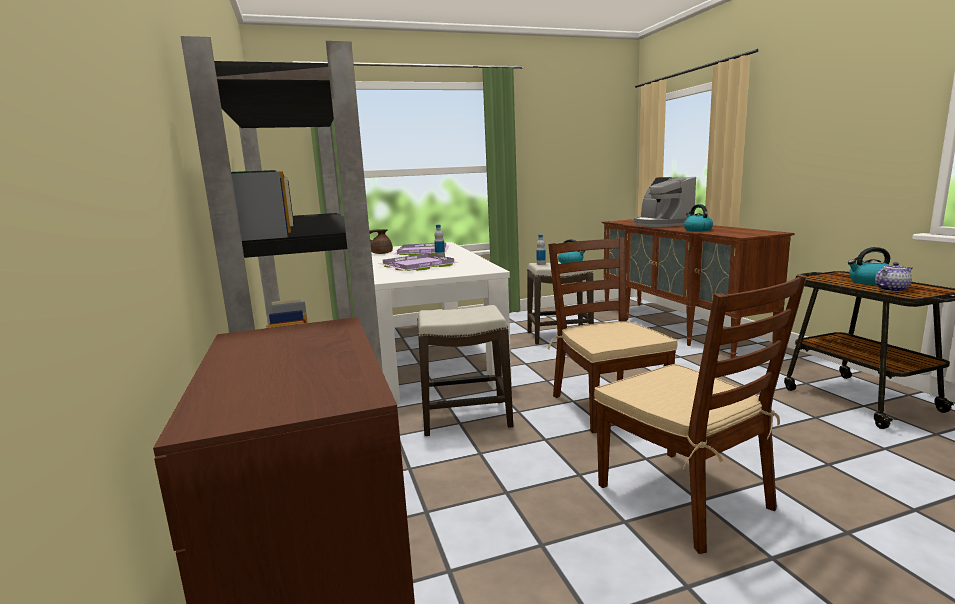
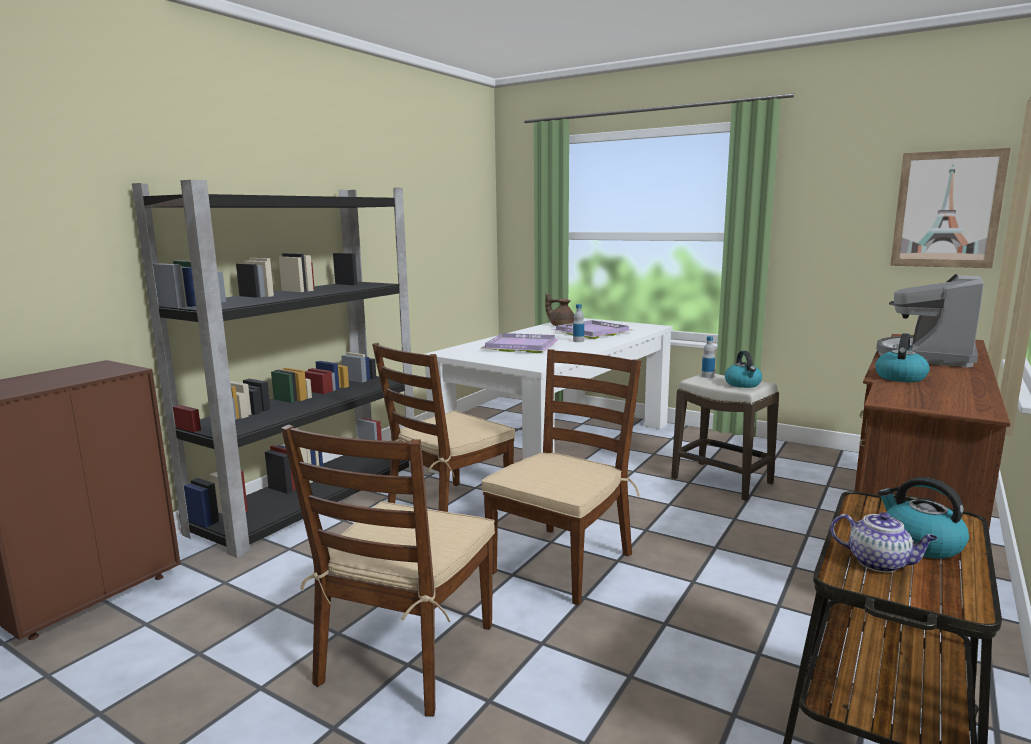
camera: 50 degrees right, 0 degrees up
(465, 418) = (449, 509): stool -> brown chair
(601, 147) = (947, 209): none -> picture

